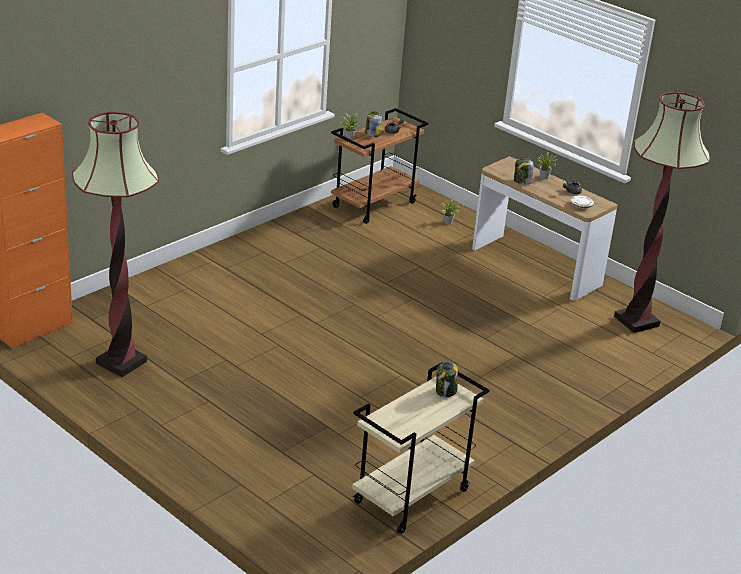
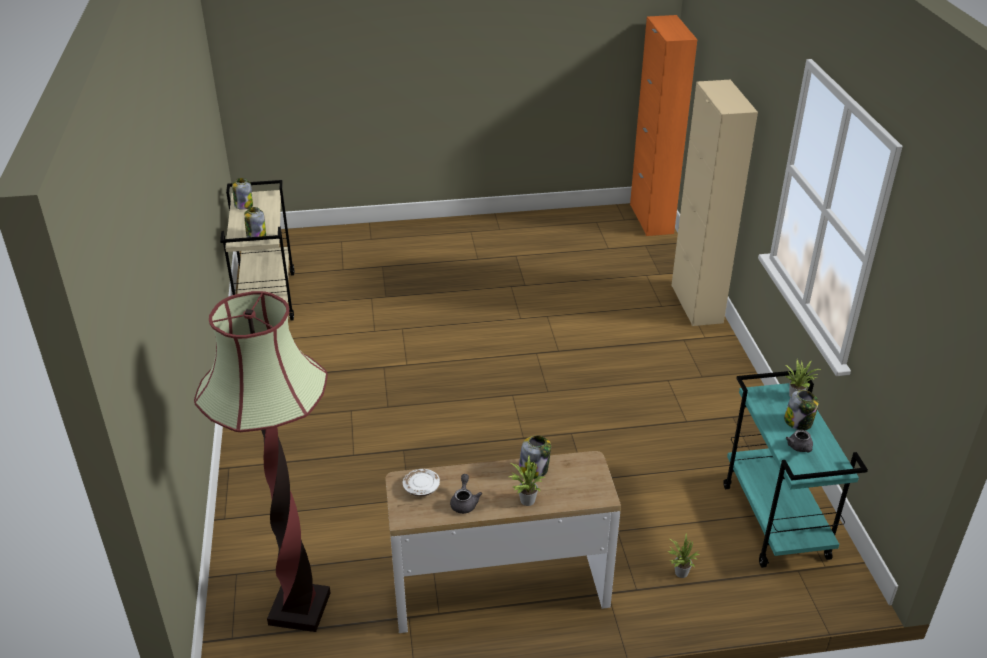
camera: 130 degrees right, 5 degrees up
(121, 362) = (568, 239): floor lamp -> none
(168, 274) = (696, 304): none -> beige cabinet
(374, 204) = (776, 522): brown cart -> turquoise cart
(411, 426) = (243, 205): none -> jar

